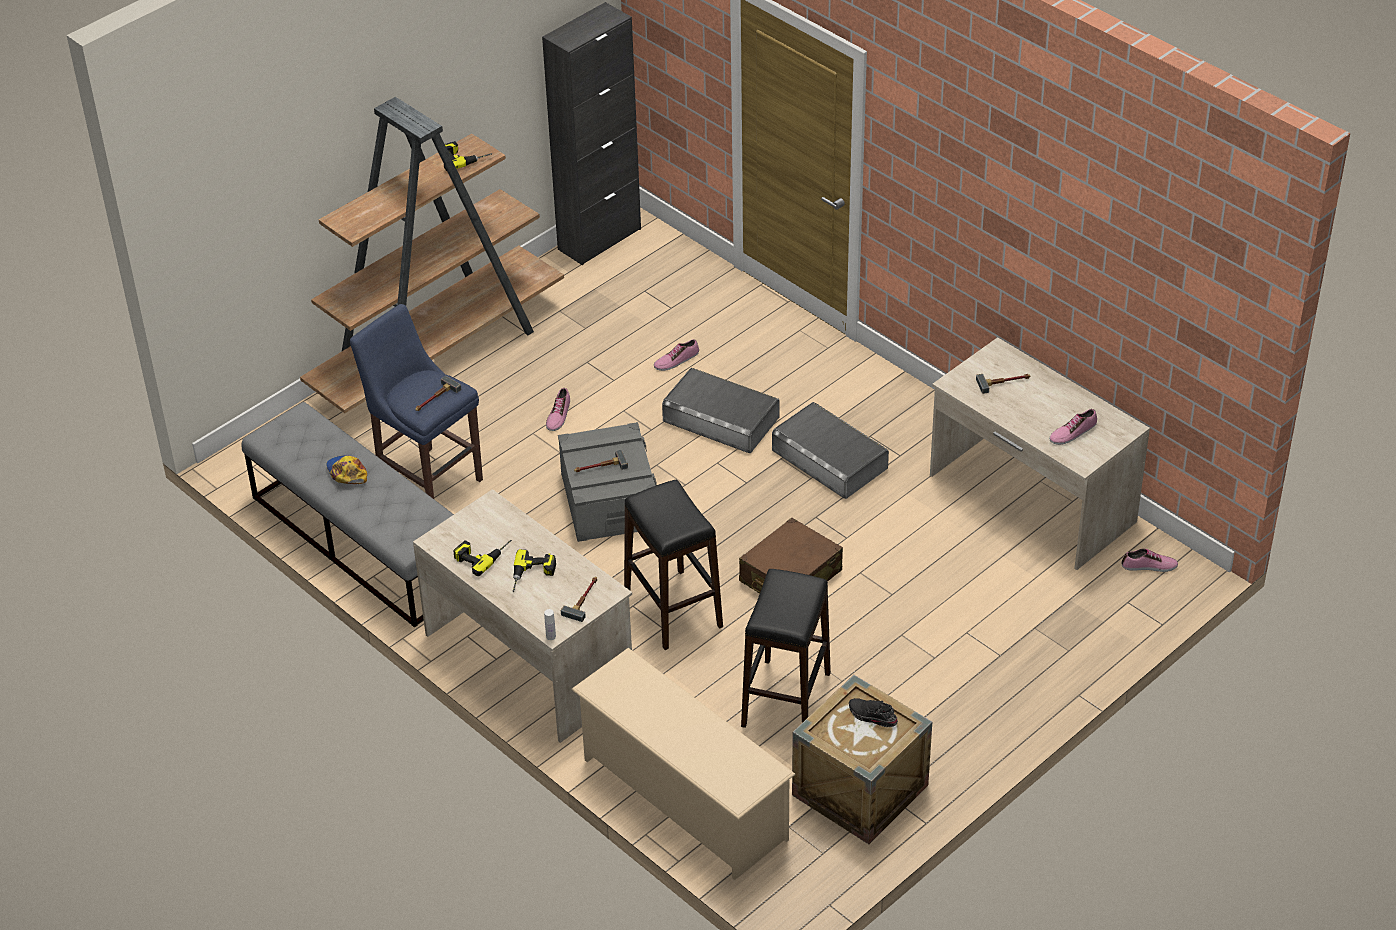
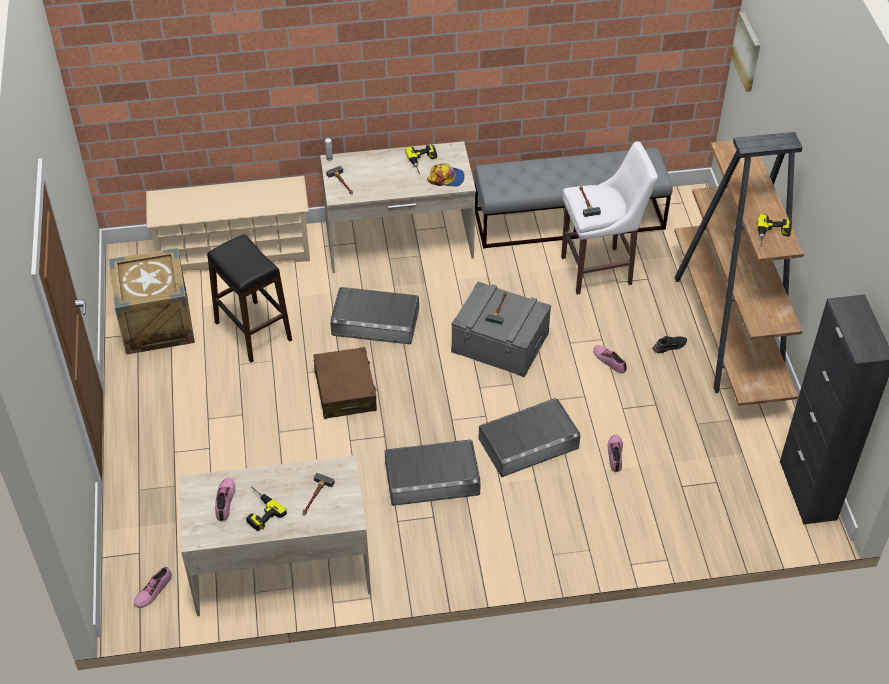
camera: 125 degrees right, 5 degrees up
(201, 233) = (747, 51): none -> picture
(346, 472) = (581, 173): cap -> cap (446, 178)
(427, 479) = (600, 270): blue stool -> white stool
(532, 576) = (383, 173): power drill -> power drill (258, 510)
(672, 609) = (375, 321): black stool -> grey storage box
(872, 717) = (149, 287): black shoe -> black shoe (669, 346)

